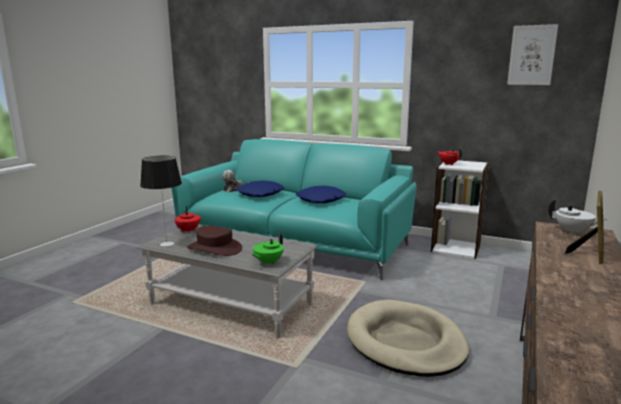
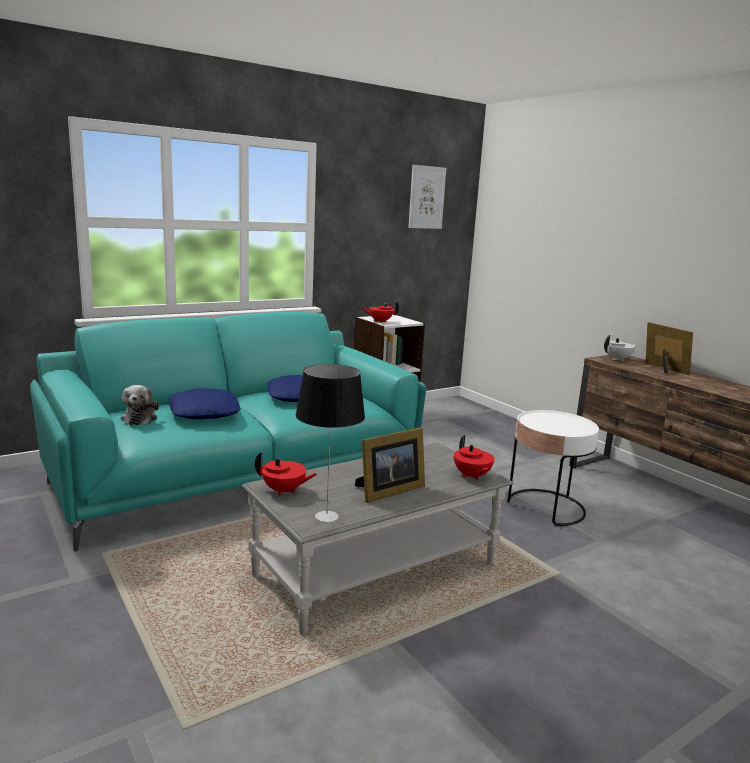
camera: 60 degrees left, 0 degrees up
(215, 248) = (388, 491): brown hat -> picture frame
(268, 262) = (471, 476): green teapot -> red teapot
(405, 342) = (546, 507): beige dog bed -> white side table

